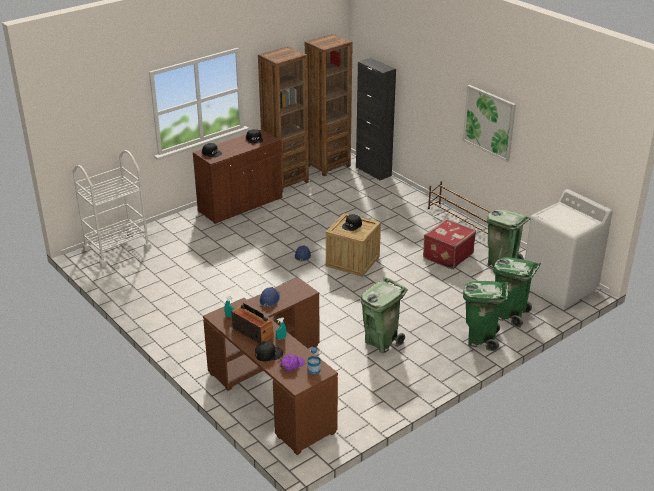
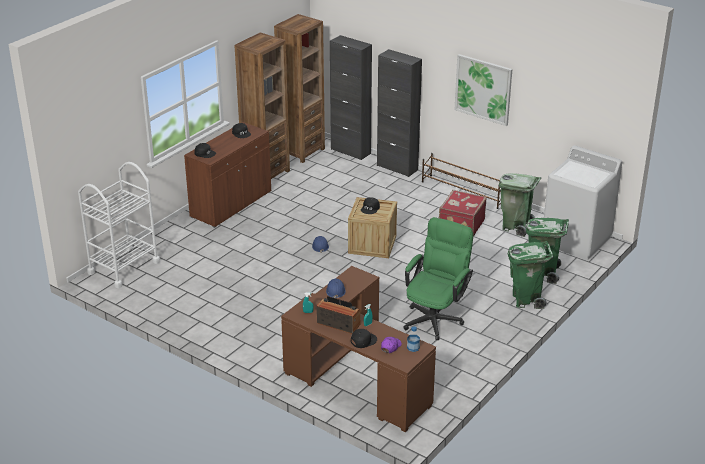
camera: 15 degrees left, 0 degrees up
(381, 342) = (435, 317): green trash can -> green office chair
(410, 192) = (397, 168): none -> black cabinet

